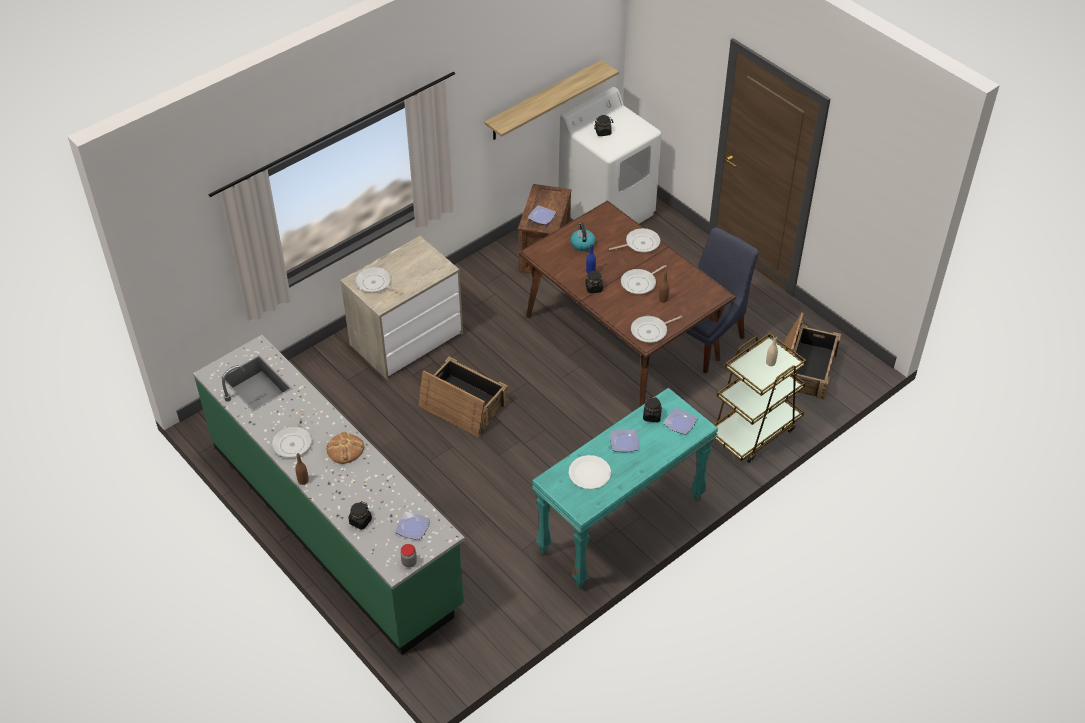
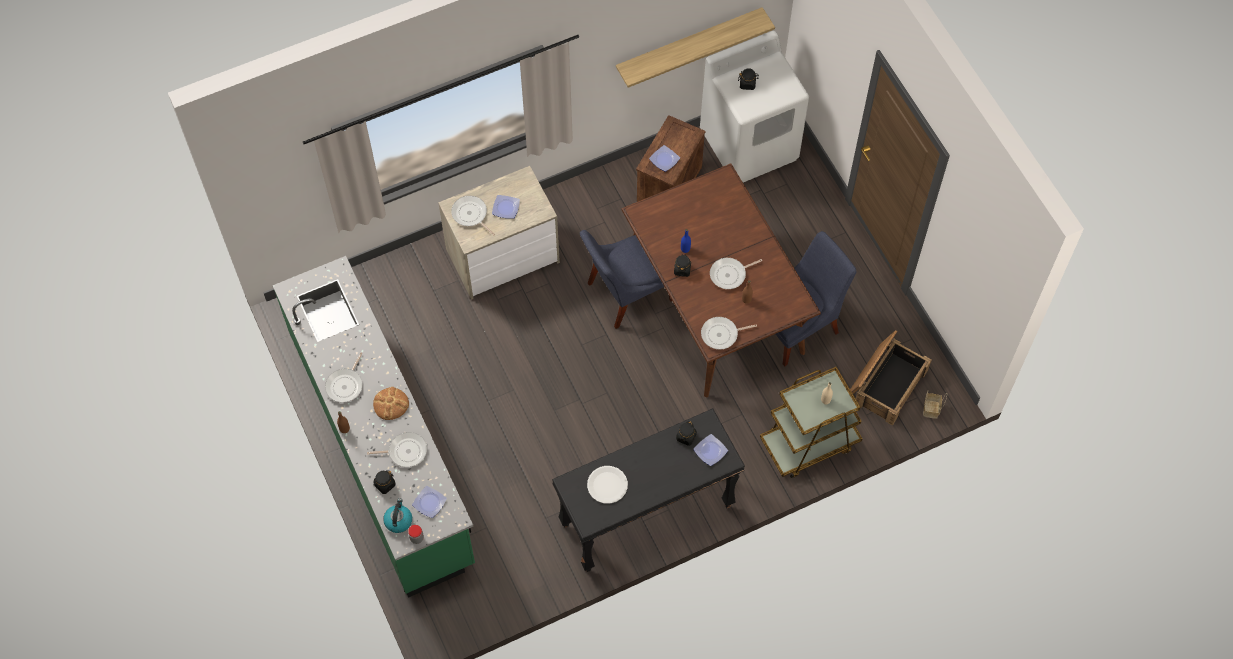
camera: 15 degrees right, 15 degrees up
(462, 404) = (536, 345): crate -> none
(535, 345) = (626, 293): none -> blue chair
(582, 244) = (688, 213): kettle -> kettle (398, 520)
(622, 526) = (646, 517): turquoise console table -> black console table
(625, 442) = (651, 460): plate -> plate (506, 208)
(640, 243) = (746, 226): frying pan -> frying pan (405, 451)
(854, 380) = (931, 410): none -> basket

